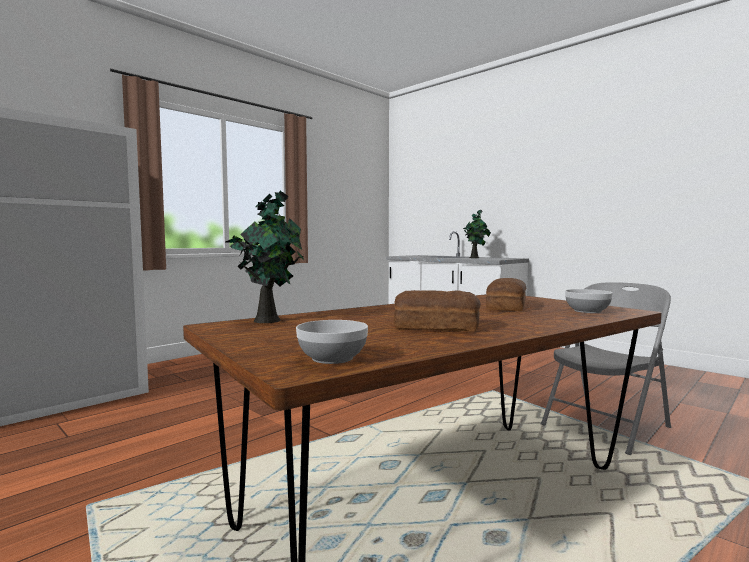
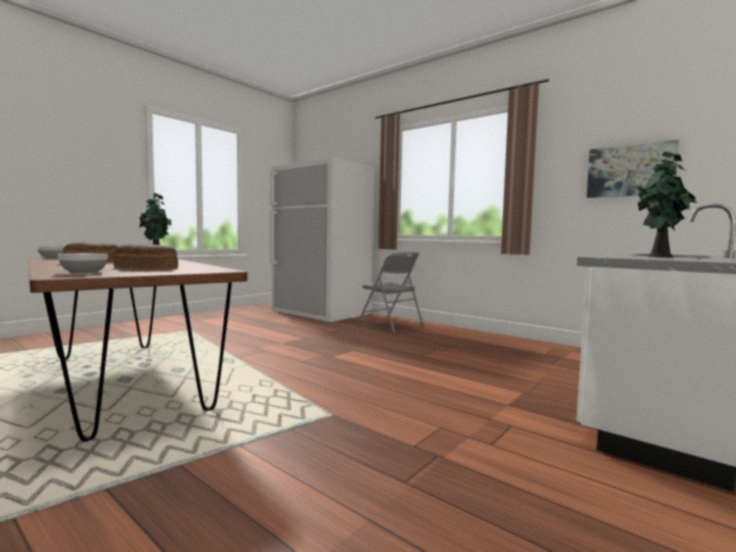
camera: 85 degrees right, 0 degrees up
(350, 200) = (630, 171): none -> picture
(605, 426) = (177, 472): grey chair -> grey chair (390, 325)

